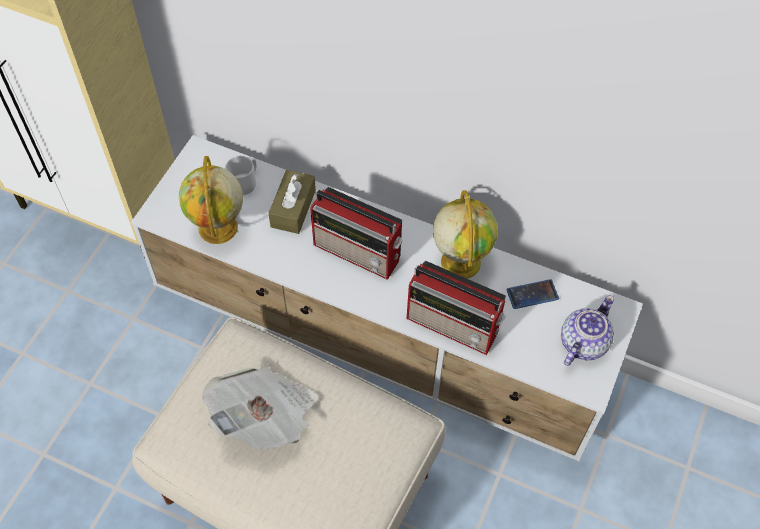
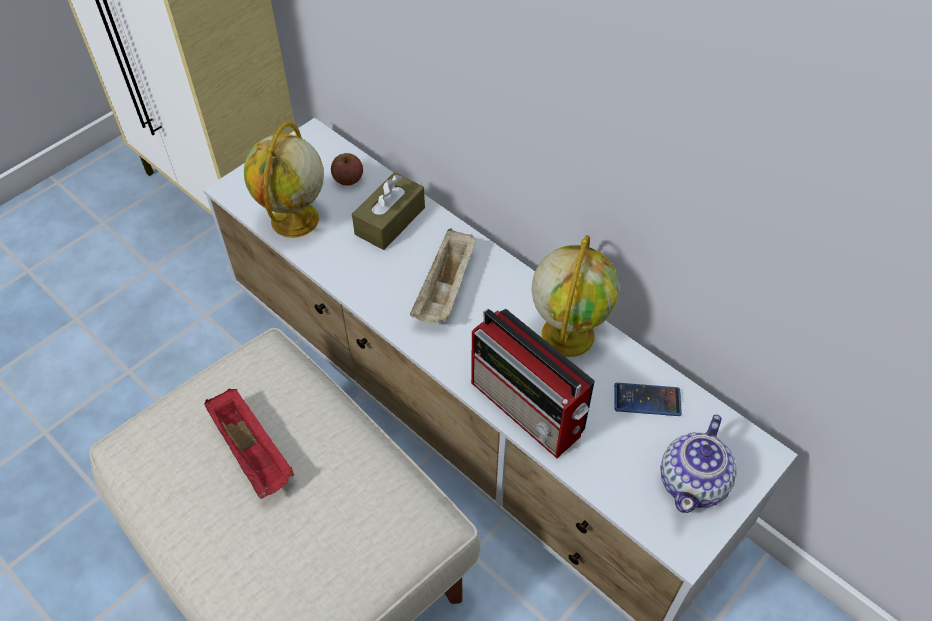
camera: 20 degrees right, 5 degrees down
(245, 182) = (348, 179): grey mug -> apple
(265, 417) = (253, 452): newspaper -> red tray
(359, 253) = (445, 290): radio -> beige tray
(582, 343) = (693, 482): teapot -> teapot turned 150 degrees clockwise

